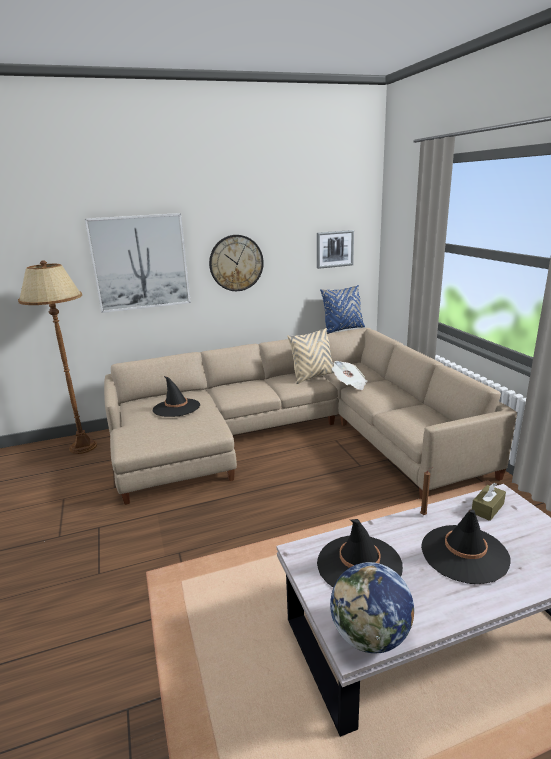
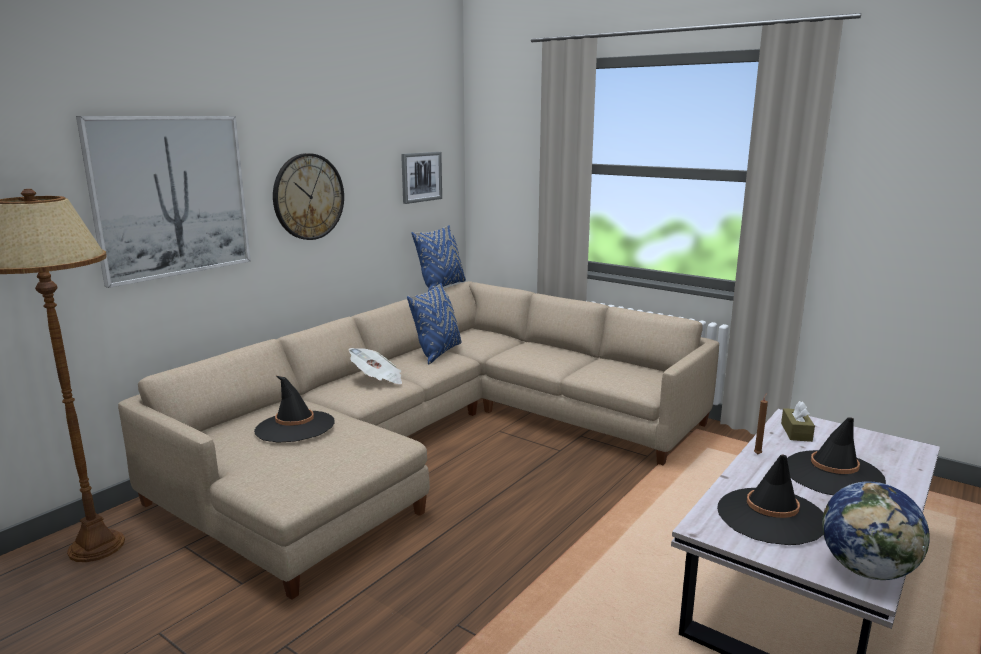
camera: 35 degrees left, 5 degrees down
(312, 376) = (437, 353): beige pillow -> blue pillow
(349, 384) = (496, 352): newspaper -> newspaper (377, 380)

